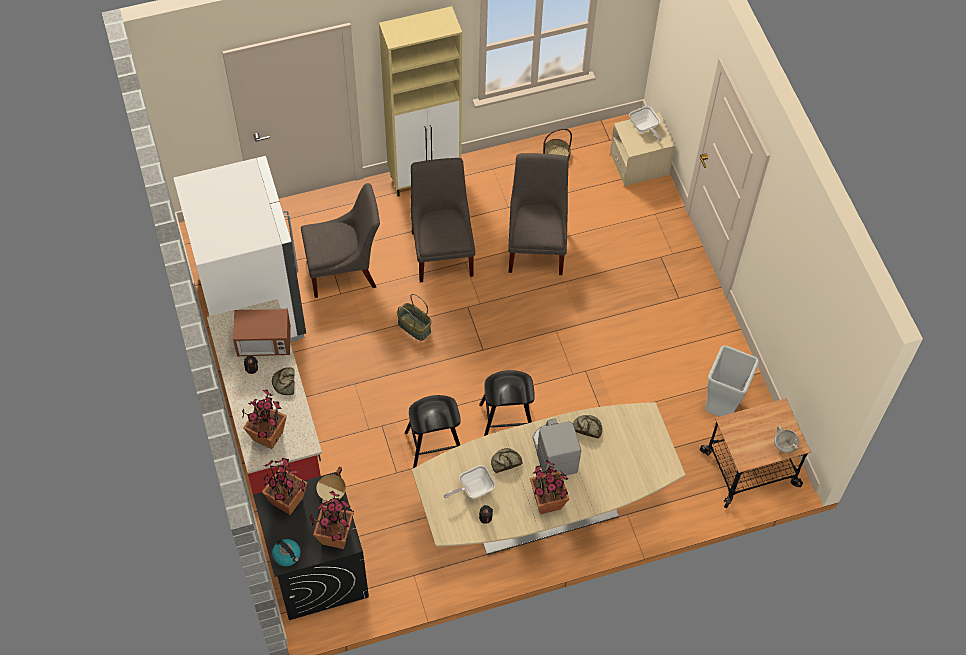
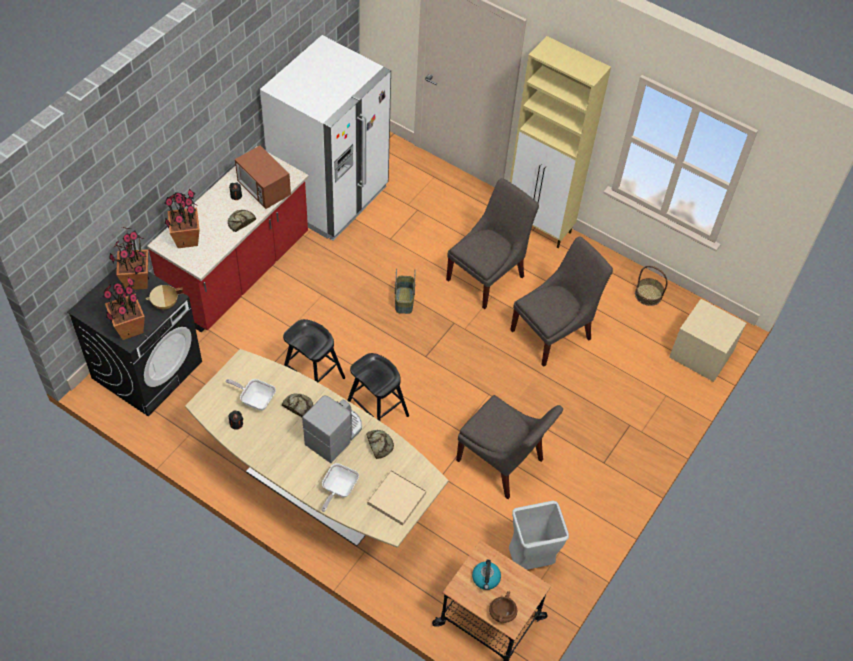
camera: 50 degrees right, 5 degrees down
(287, 555) = (90, 309): kettle -> kettle (486, 579)
(345, 270) = (412, 229): grey chair -> grey chair (502, 463)
(548, 502) = (285, 459): potted plant -> none
(644, 128) = (719, 322): frying pan -> frying pan (338, 490)
(644, 447) = (396, 498): none -> beige tray
(784, 445) = (502, 613): white cooking pot -> brown cooking pot

